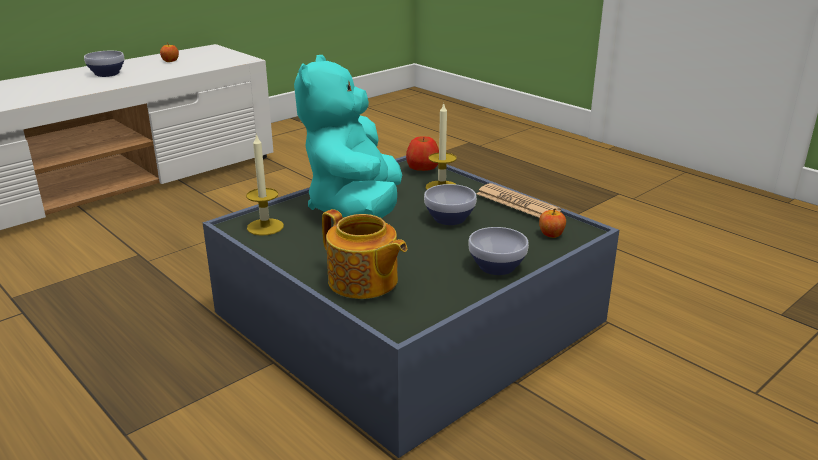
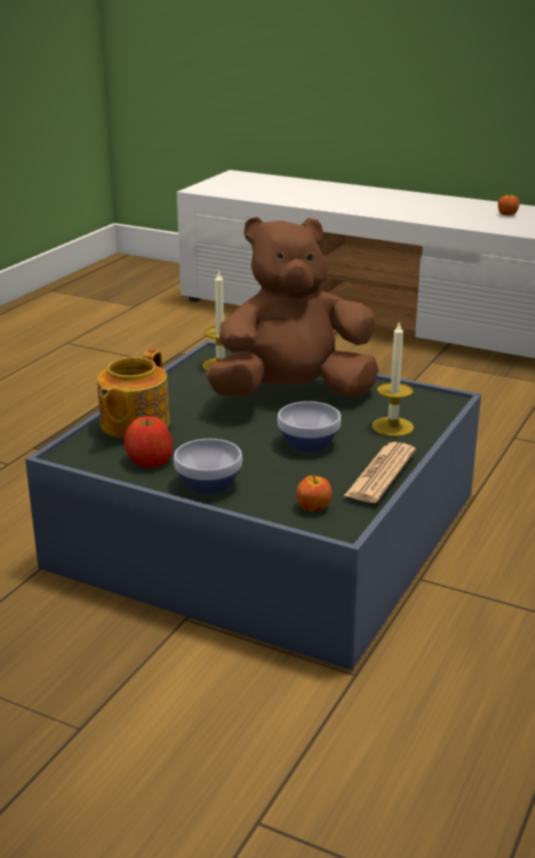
camera: 70 degrees right, 0 degrees up
(107, 74) = (428, 206): bowl -> none
(356, 209) = (292, 394): turquoise plush toy -> brown plush toy
(422, 168) = (432, 405): apple -> apple (149, 460)

